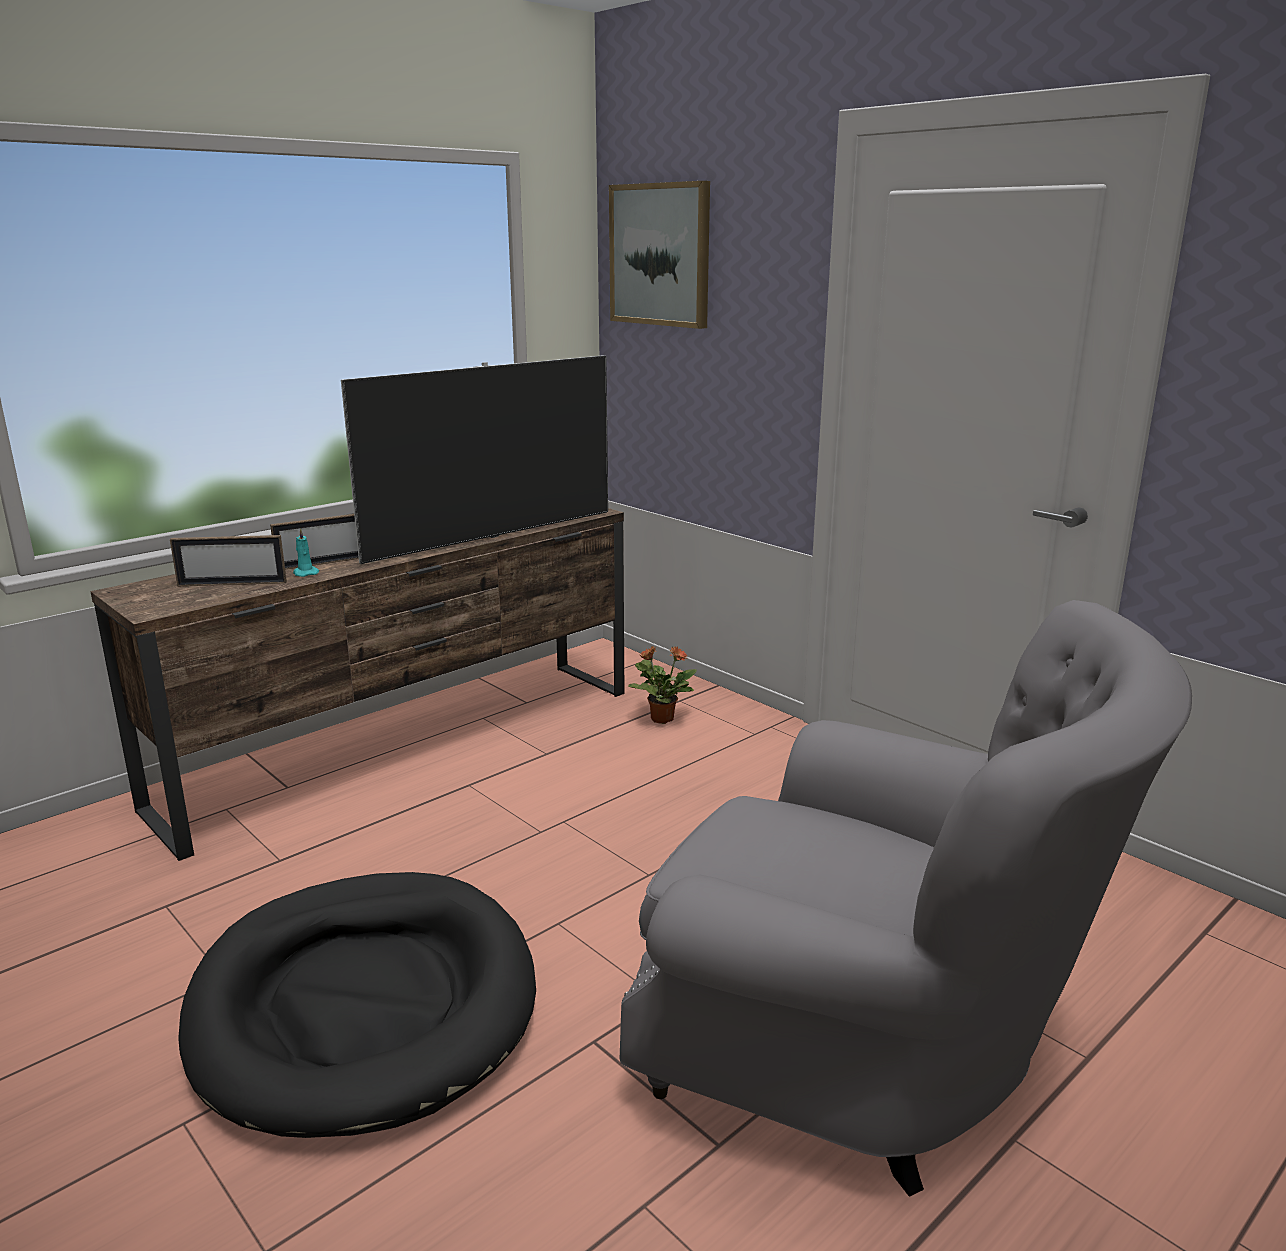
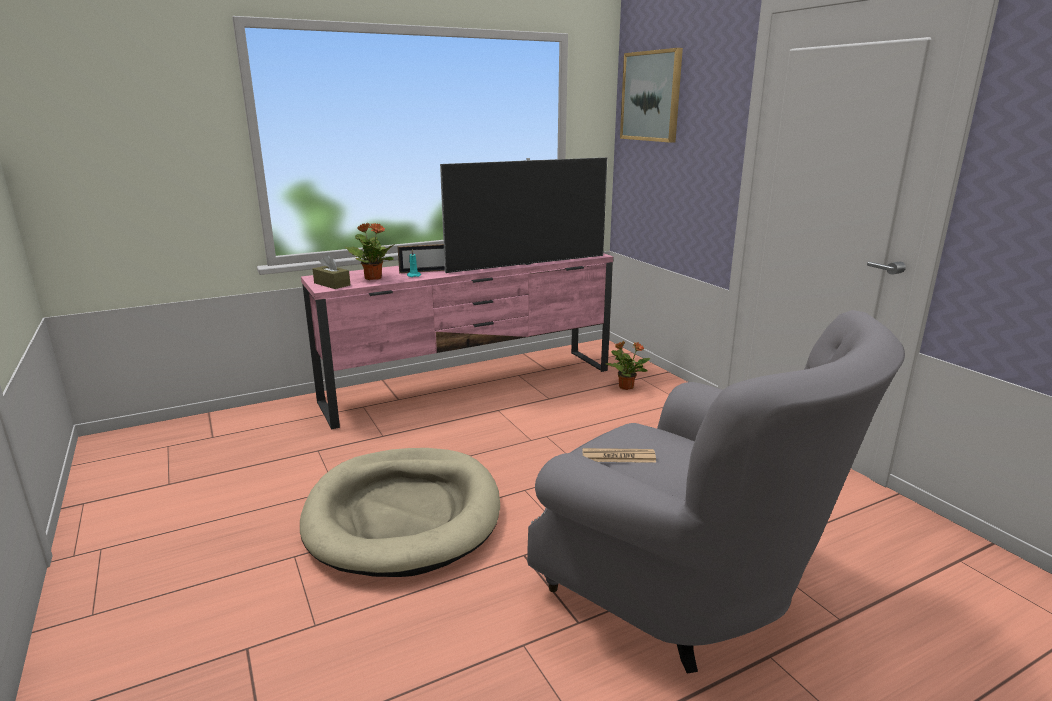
camera: 15 degrees right, 0 degrees up
(160, 603) = (332, 284): none -> brown tissue box
(232, 584) = (373, 278): picture frame -> potted plant
(364, 1004) = (404, 515): black dog bed -> beige dog bed
(410, 746) = (472, 385): brown tv stand -> pink tv stand
(750, 863) = (618, 456): none -> newspaper

